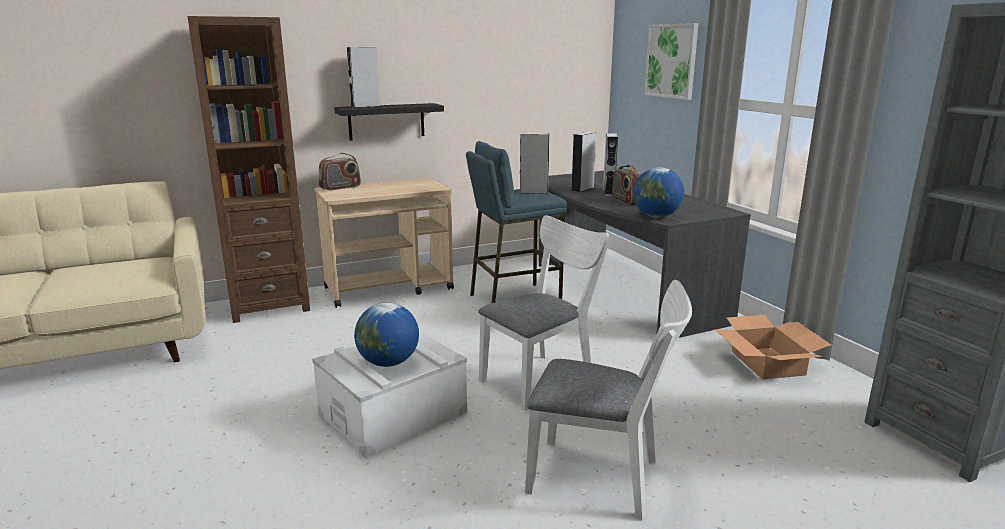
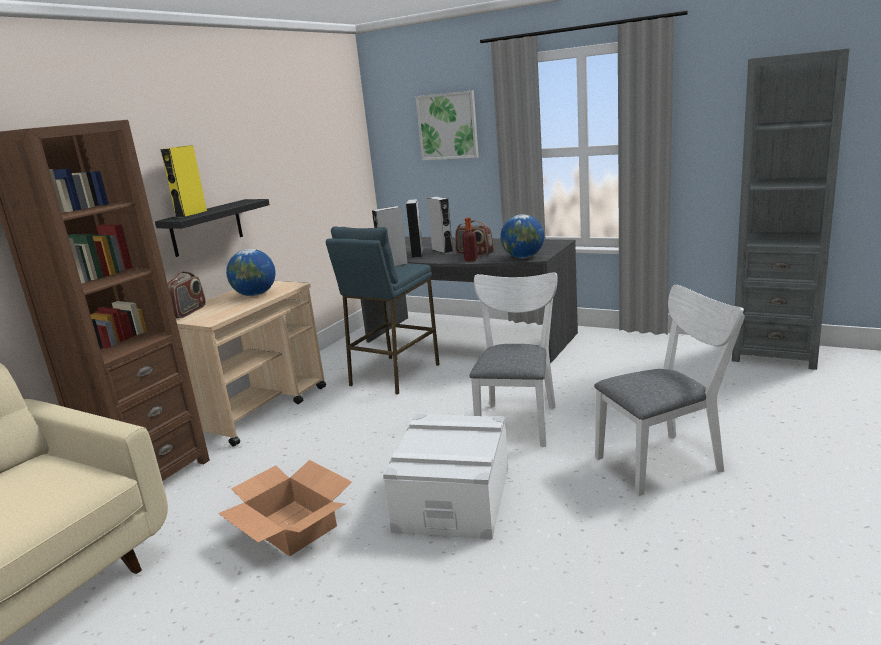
camera: 35 degrees left, 0 degrees up
(365, 106) = (191, 214): grey speaker -> yellow speaker
(388, 363) = (454, 446): globe -> globe (255, 295)
(608, 205) = (471, 260): none -> bottle
(767, 363) = (633, 349): cardboard box -> cardboard box (292, 527)

